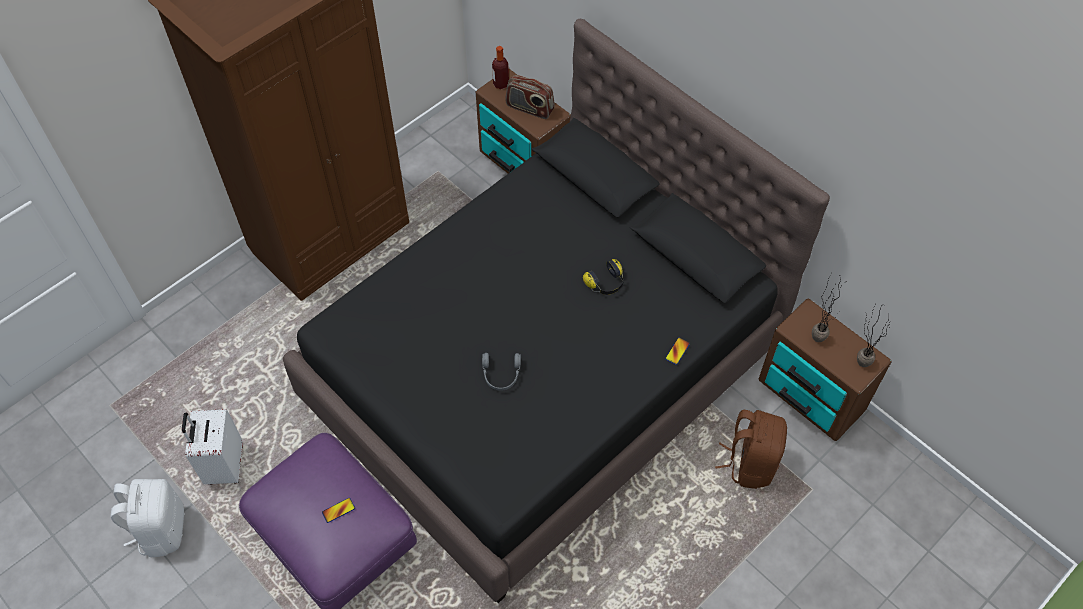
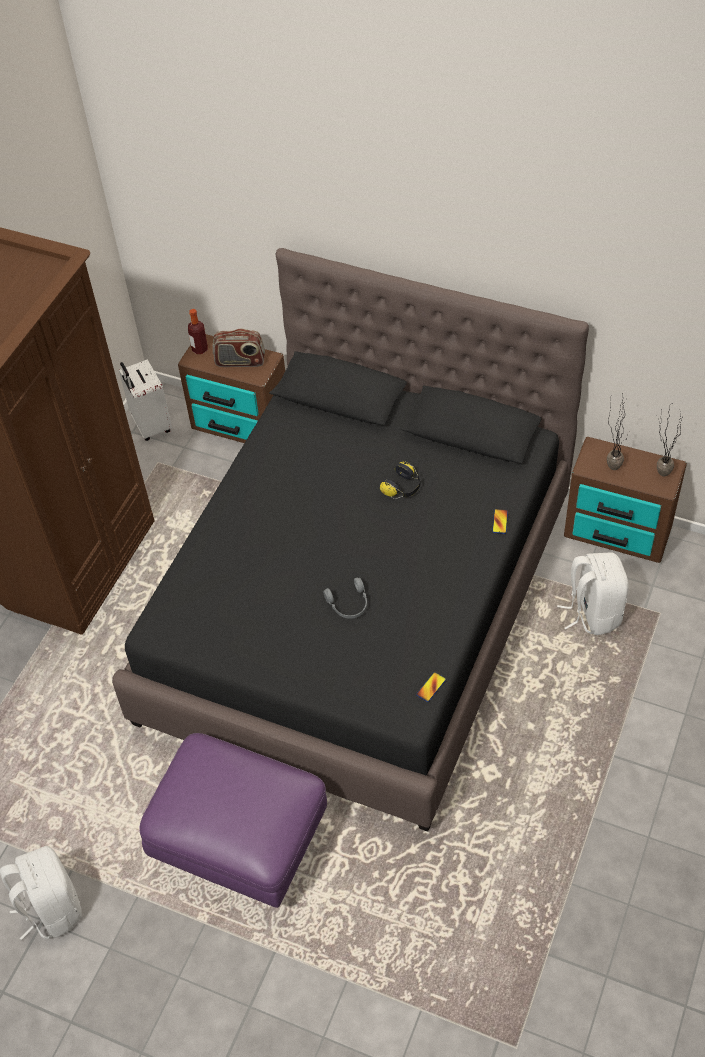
camera: 20 degrees left, 5 degrees down
(224, 465) = (85, 820): white suitcase -> white suitcase (150, 425)
(338, 510) = (247, 796): phone -> phone (431, 687)
(749, 463) = (593, 612): brown backpack -> white backpack

